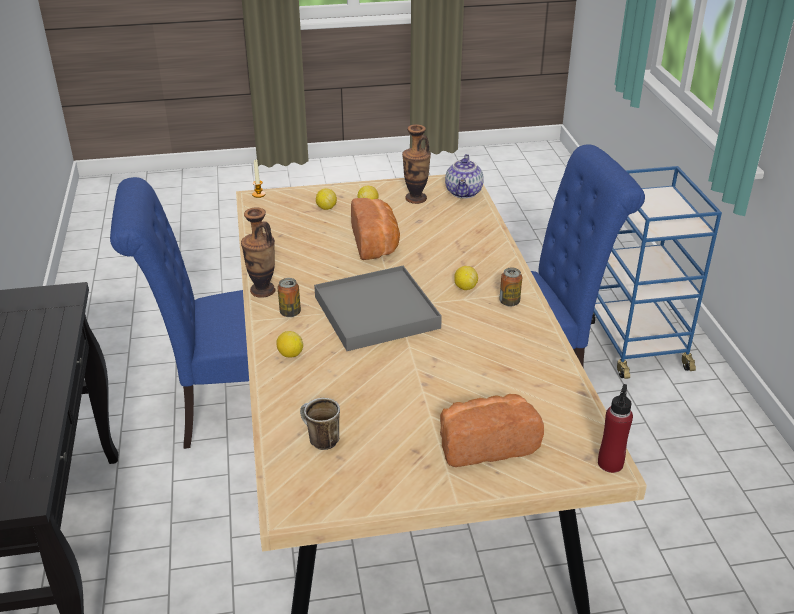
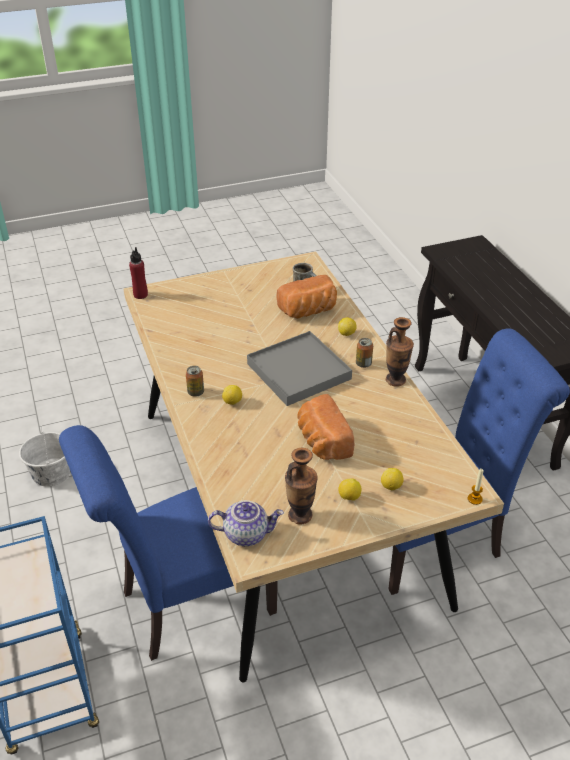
camera: 170 degrees right, 5 degrees up
(464, 193) = (246, 533): teapot -> teapot turned 90 degrees clockwise
(485, 444) = (210, 297): bread -> bread (309, 311)
(718, 553) = (51, 473): none -> white bucket

